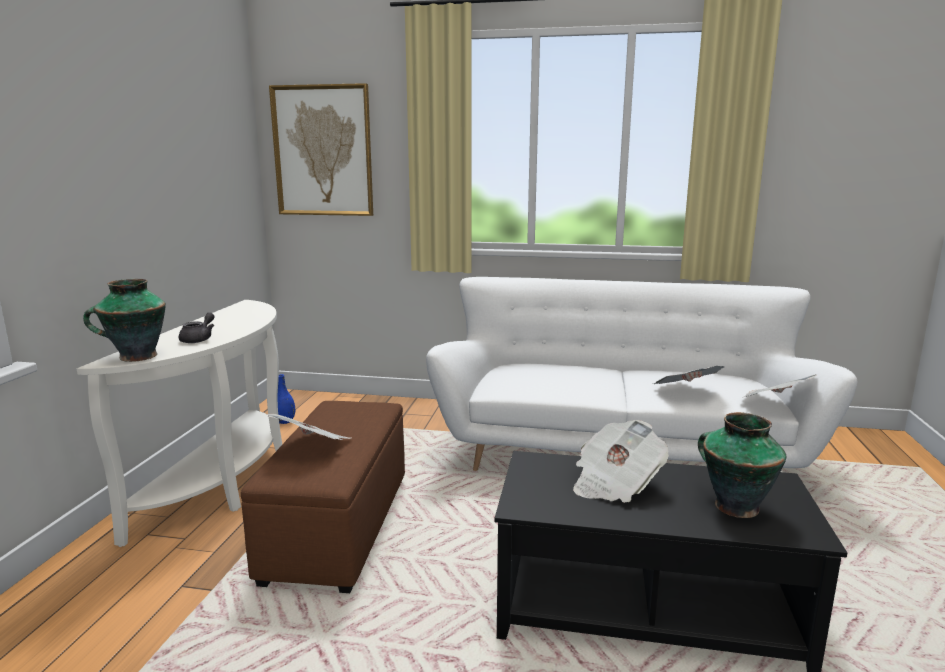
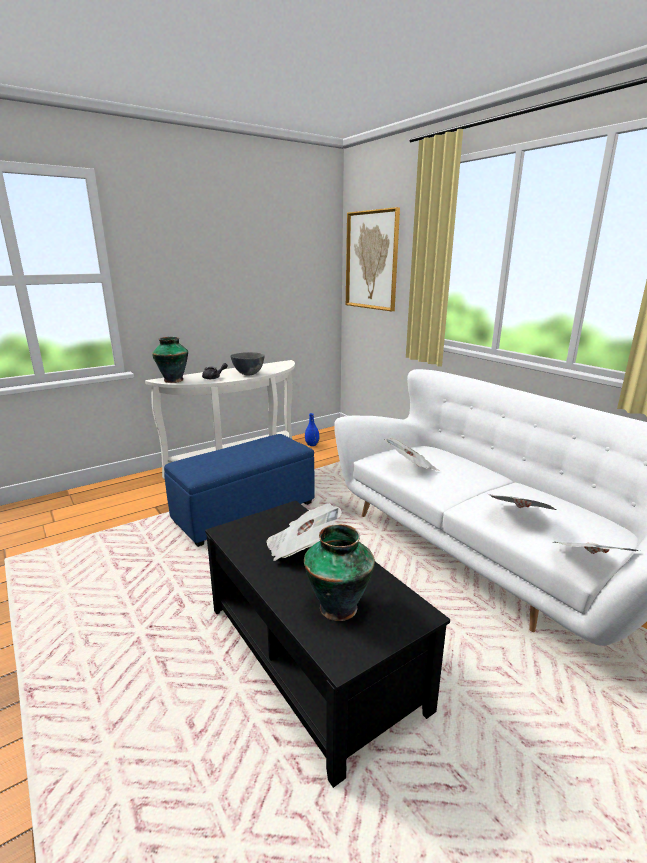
camera: 45 degrees right, 5 degrees up
(240, 325) = (249, 374): none -> grey bowl
(312, 447) = (221, 456): newspaper -> newspaper (411, 468)
(339, 527) = (246, 512): brown ottoman -> blue ottoman

